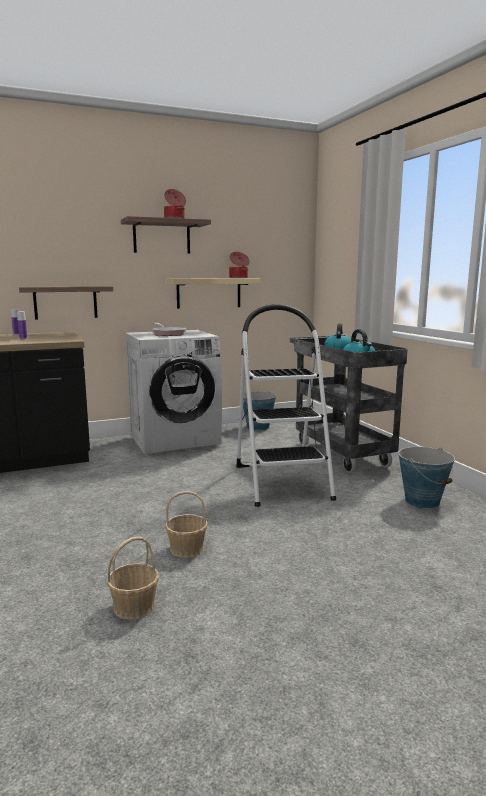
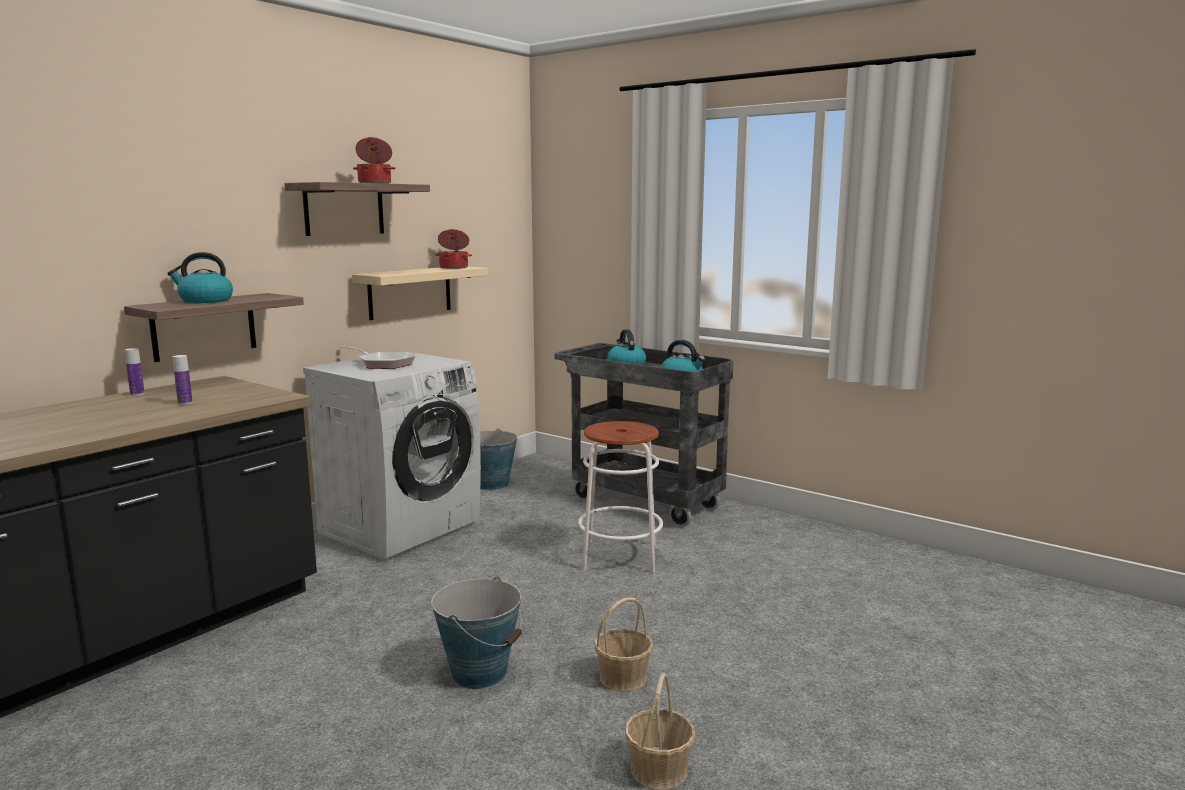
camera: 30 degrees left, 0 degrees up
(60, 286) = (205, 301): none -> kettle
(282, 481) = (620, 556): step ladder -> white stool
(422, 501) = (794, 545): bucket -> bucket (479, 673)

